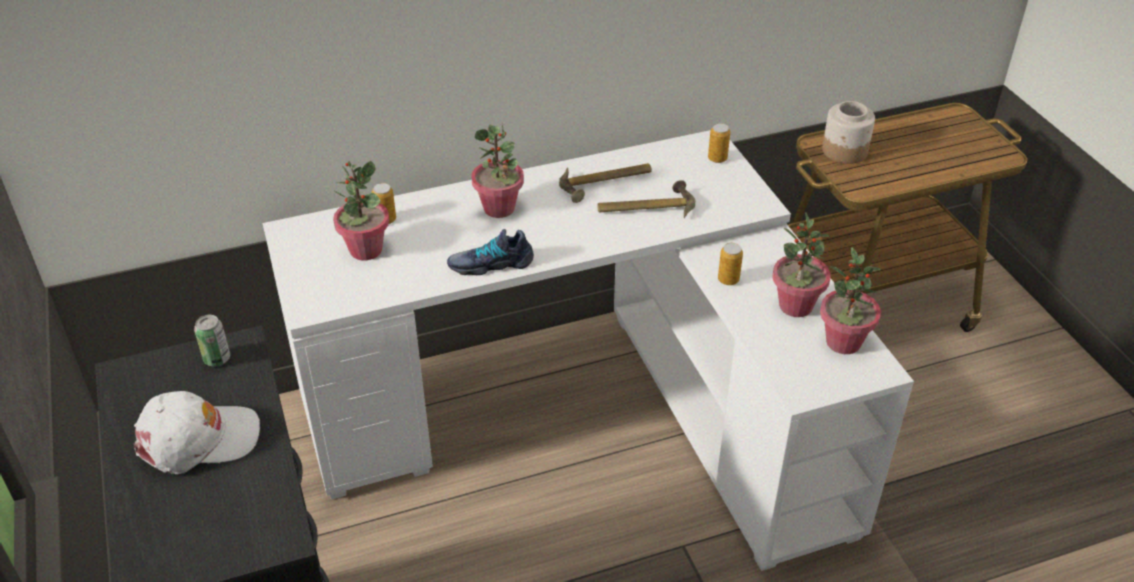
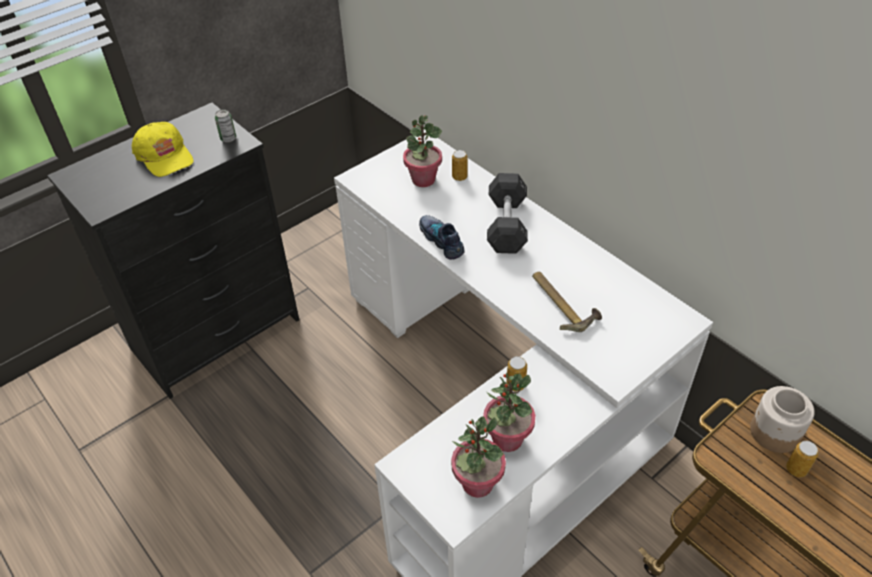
camera: 70 degrees right, 5 degrees up
(198, 439) = (164, 156): white cap -> yellow cap
(499, 208) = (506, 225): potted plant -> grey dumbbell
(606, 183) = (576, 272): hammer -> none
(717, 158) = (663, 331): can -> can (796, 469)

